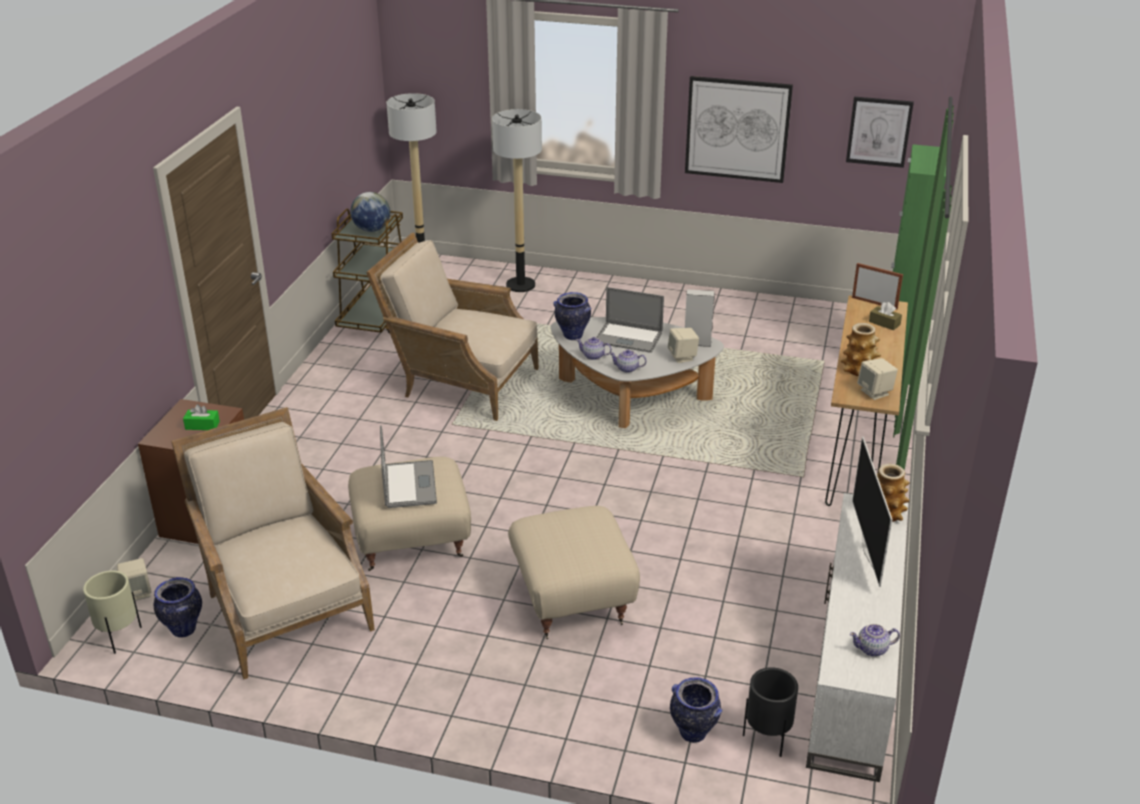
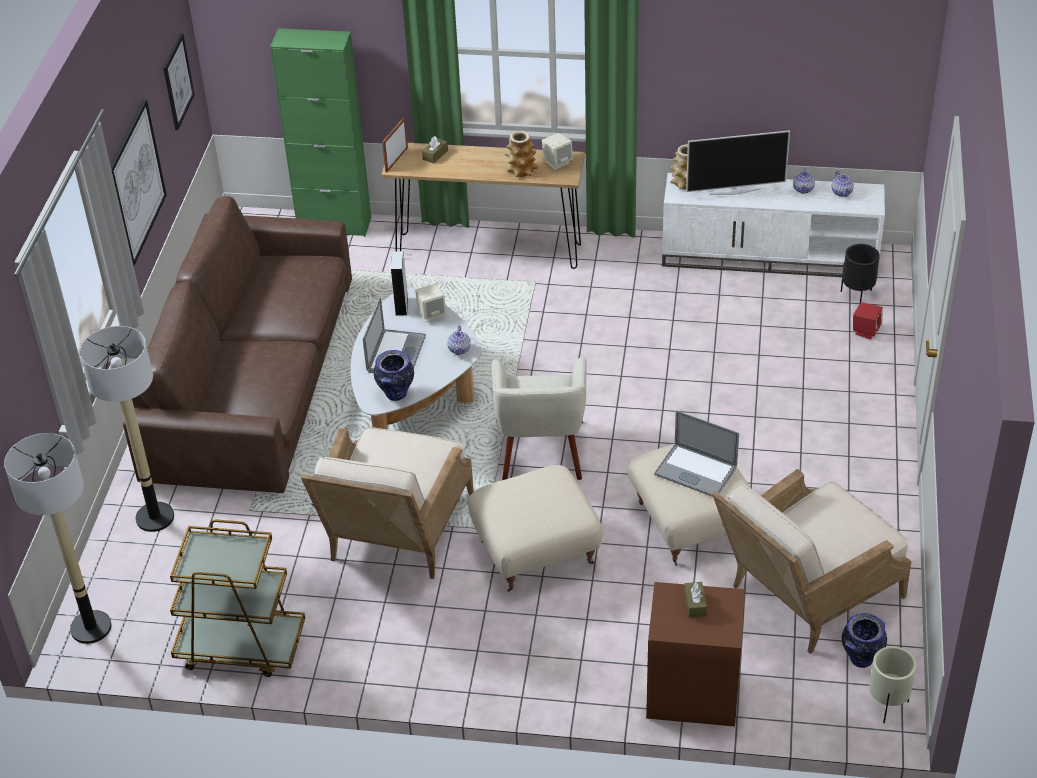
camera: 95 degrees left, 10 degrees up
(137, 593) = (824, 713): beige speaker -> none
(202, 425) = (695, 604): green tissue box -> brown tissue box
(371, 230) = (229, 553): globe -> none
(409, 484) = (695, 471): laptop -> laptop turned 135 degrees counterclockwise
(540, 461) = (541, 452): none -> beige armchair
(572, 599) = (740, 407): beige ottoman -> beige ottoman (537, 552)
(593, 356) = (437, 375): teapot -> teapot (803, 189)
(672, 323) = (253, 378): none -> brown sofa
(693, 734) = (865, 331): vase -> red speaker

